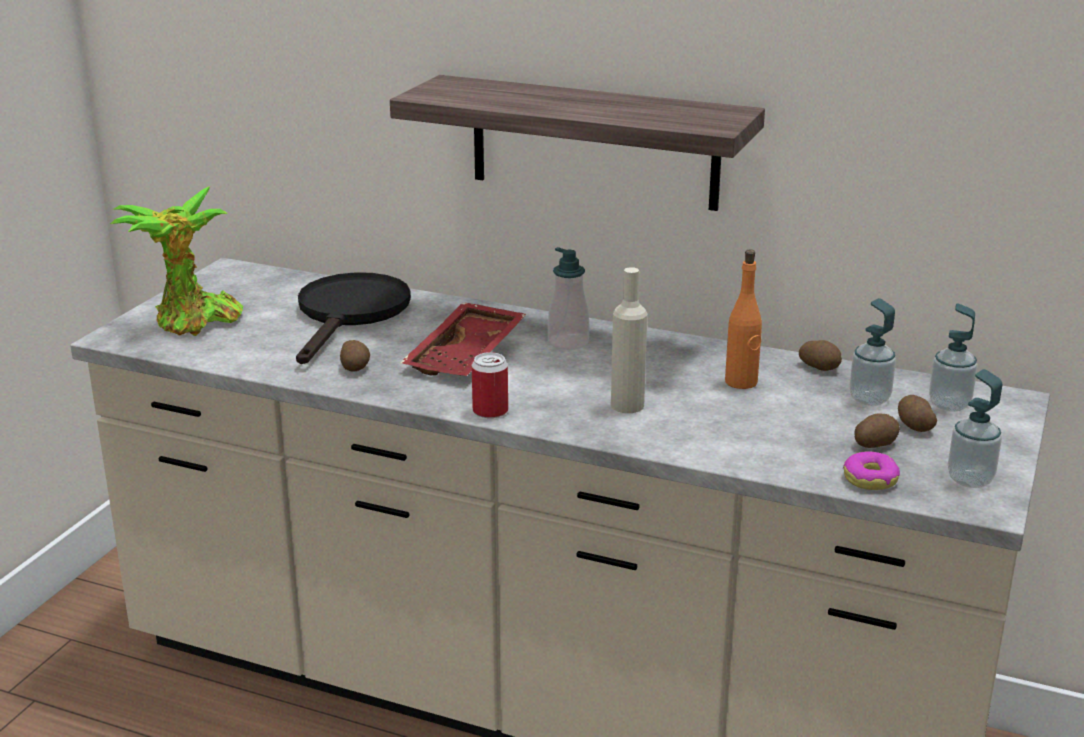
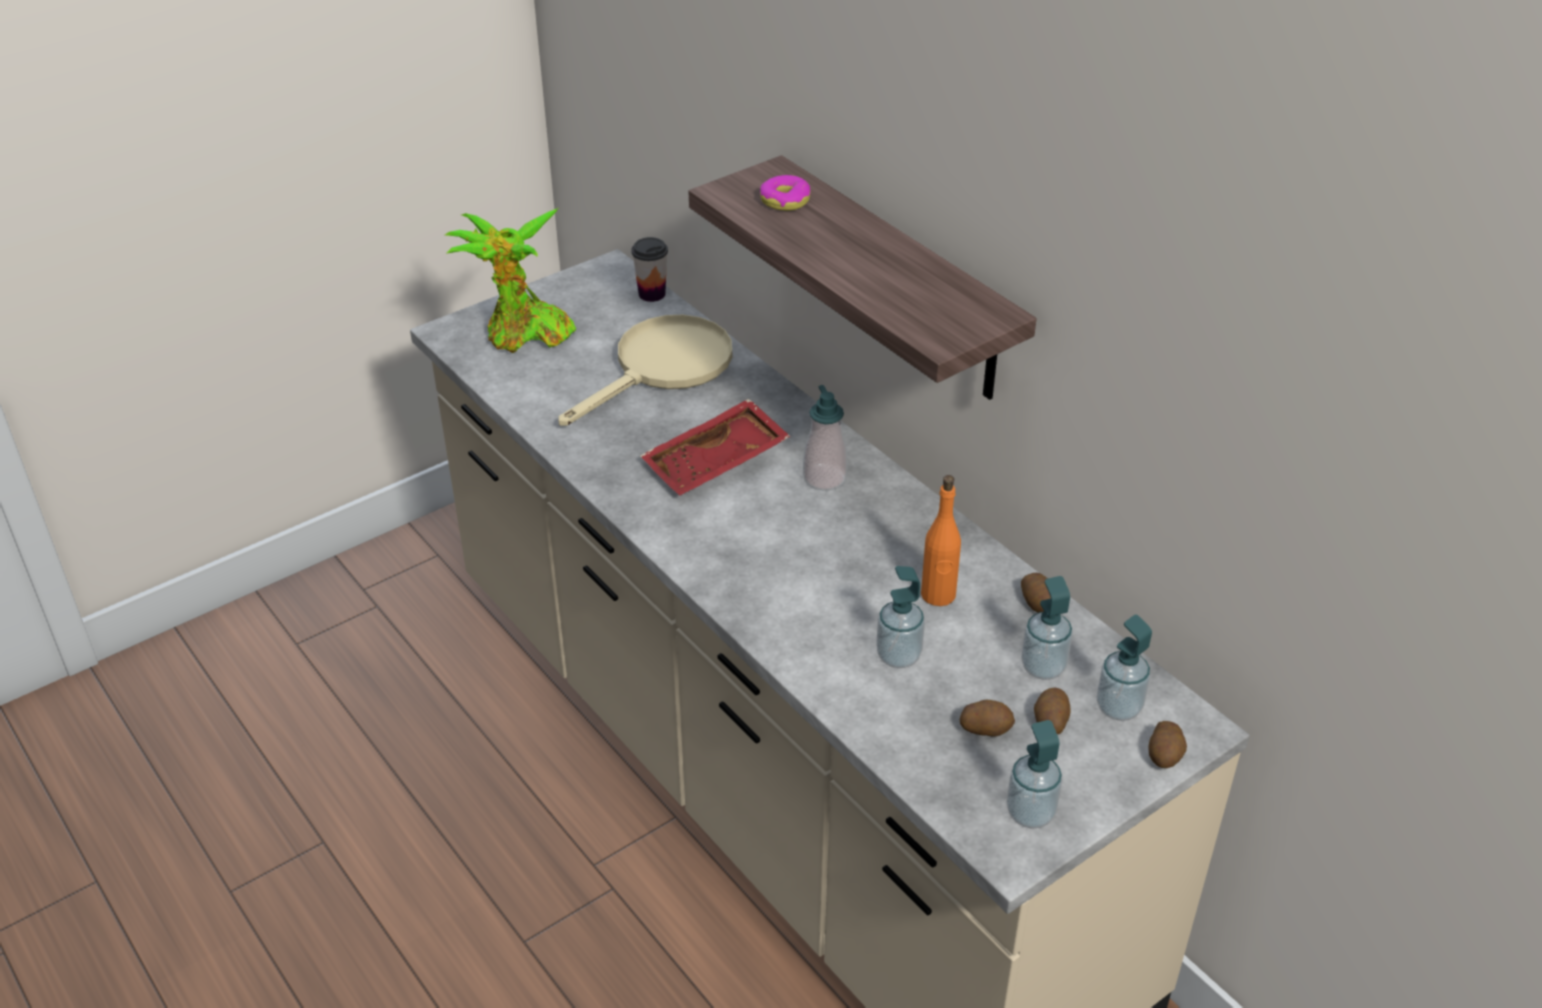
camera: 30 degrees right, 15 degrees up
(286, 275) = (652, 294): none -> cup
(350, 314) = (663, 368): black frying pan -> beige frying pan
(355, 367) = (609, 443): potato -> potato (1165, 755)
(490, 411) = (674, 544): can -> none
(627, 405) = (801, 584): beige bottle -> none
(757, 424) = (898, 656): none -> soap dispenser
(870, 479) = (933, 771): donut -> donut (785, 200)

